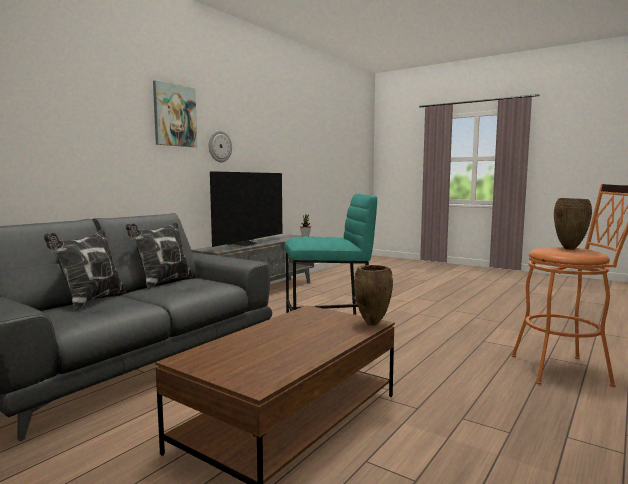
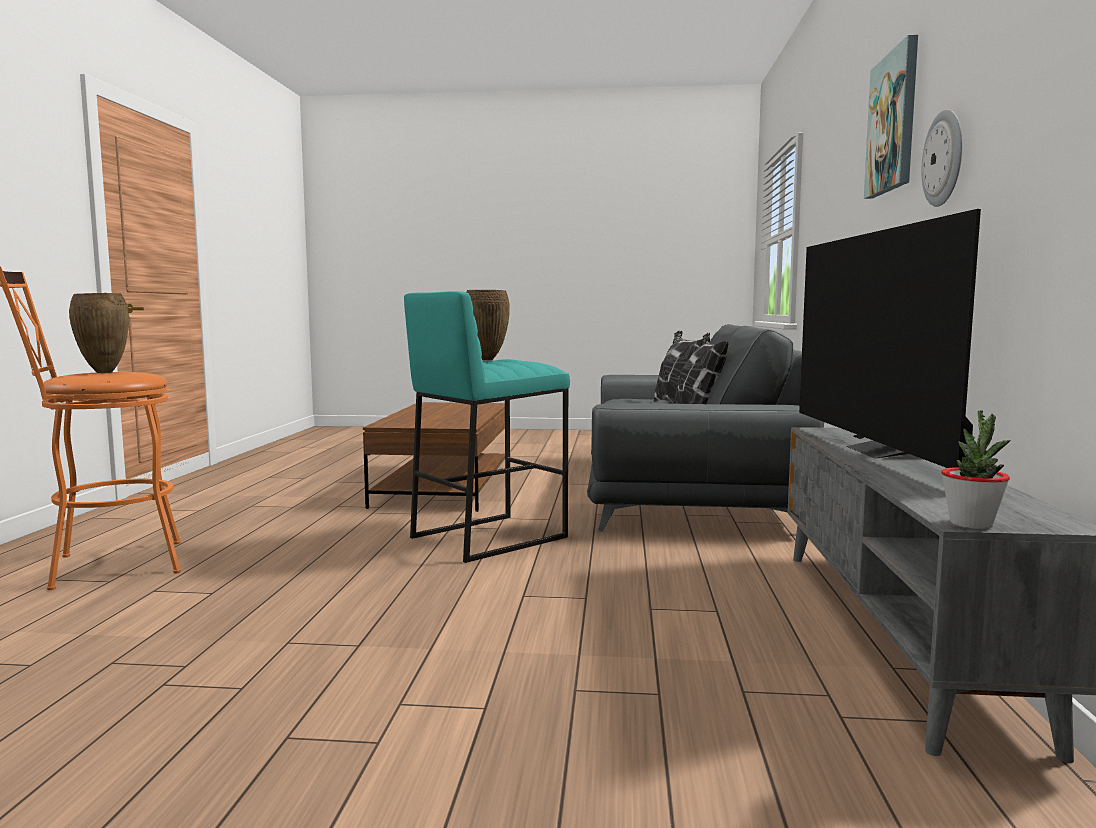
camera: 150 degrees right, 0 degrees up
(372, 324) = (384, 424): brown vase -> brown vase (487, 360)

